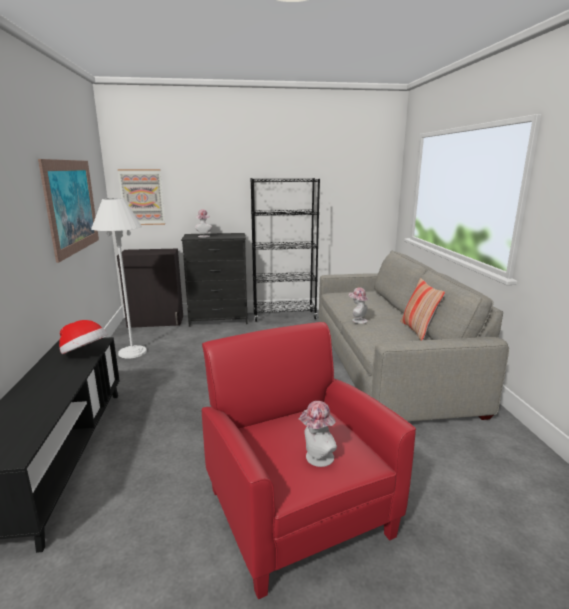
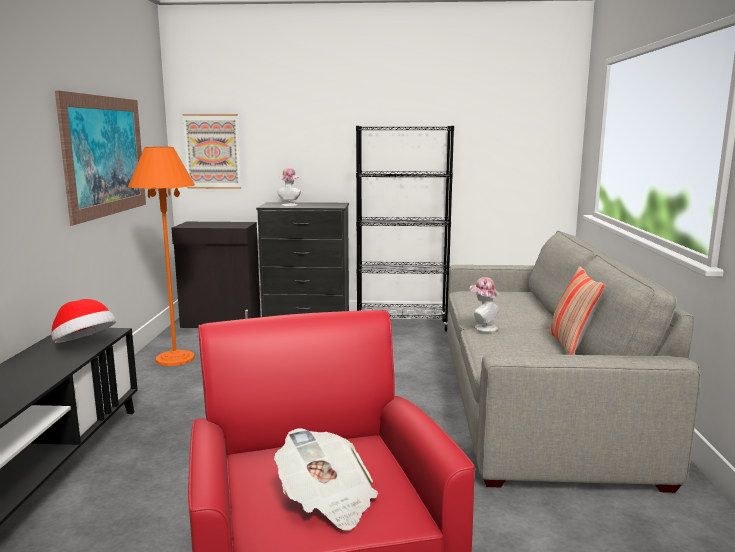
camera: 10 degrees right, 5 degrees down
(132, 352) = (175, 359): white floor lamp -> orange floor lamp
(316, 459) = (327, 501): hat -> newspaper

